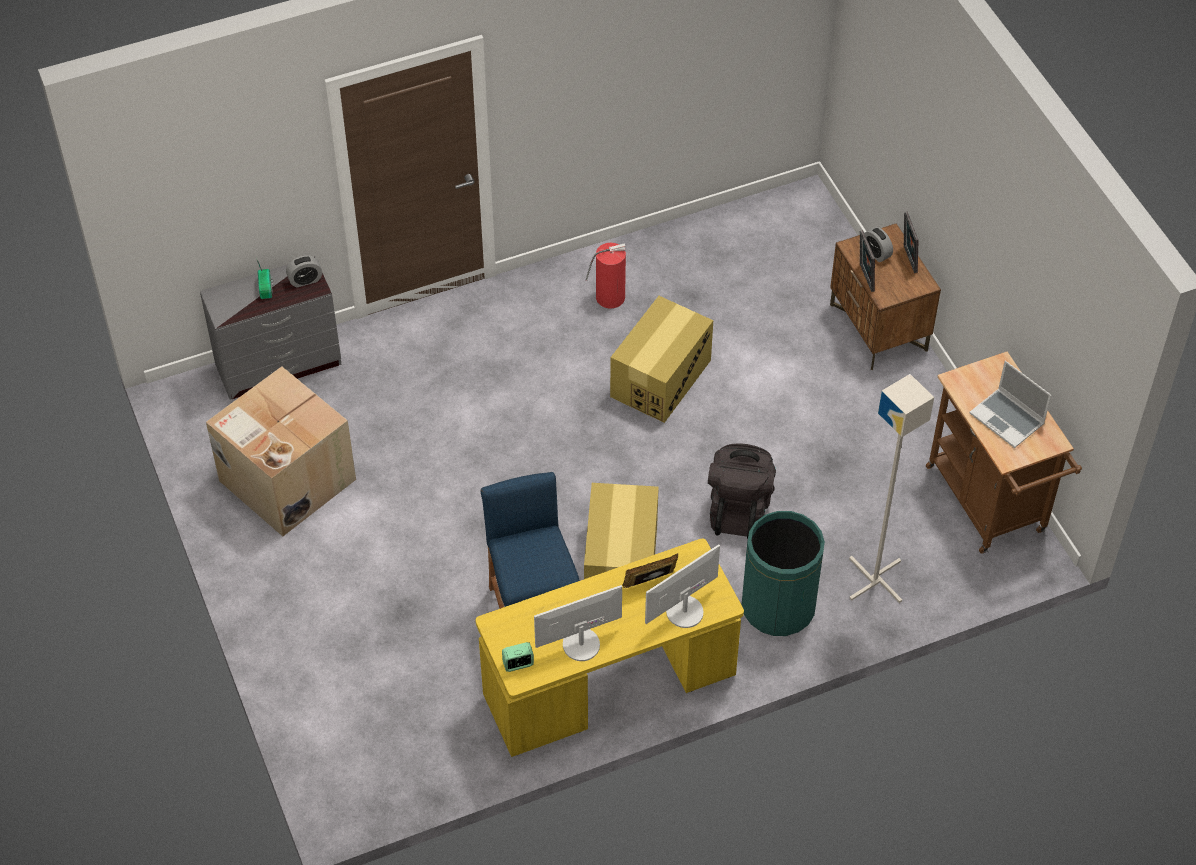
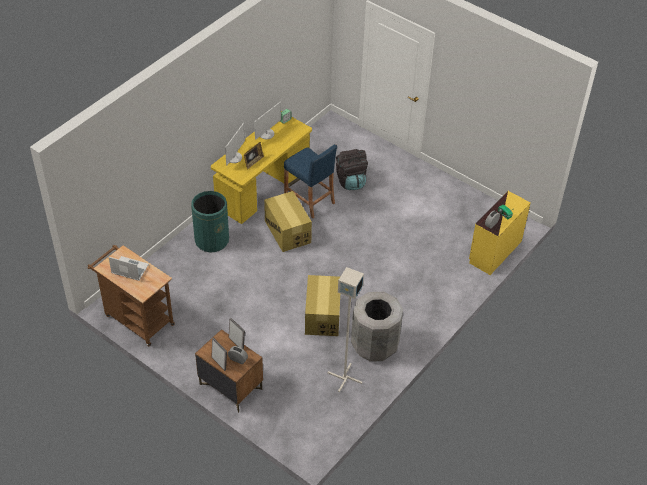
camera: 150 degrees right, 5 degrees down
(279, 365) = (494, 252): grey dresser -> yellow dresser
(285, 480) = (448, 209): cardboard box -> none
(608, 297) = (374, 345): fire extinguisher -> grey trash can
(739, 510) = (250, 271): black backpack -> black backpack (351, 181)
(876, 580) = (175, 266): grey floor lamp -> grey floor lamp (344, 378)

